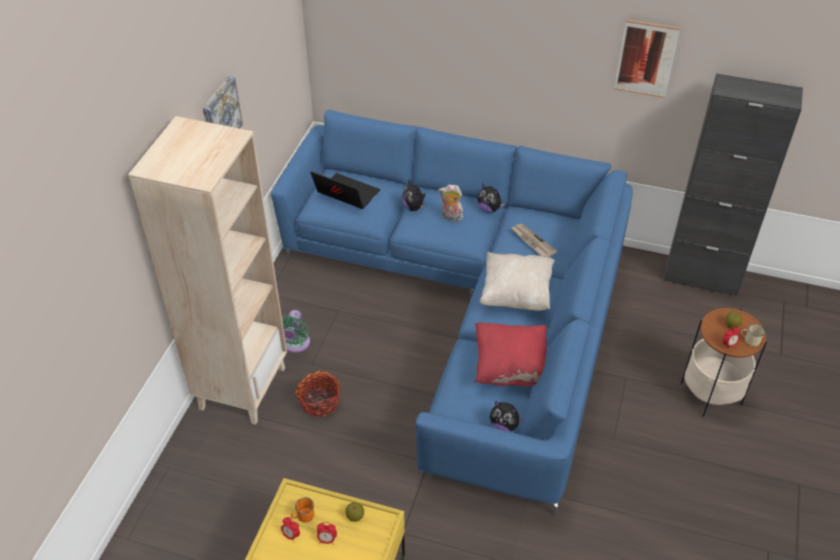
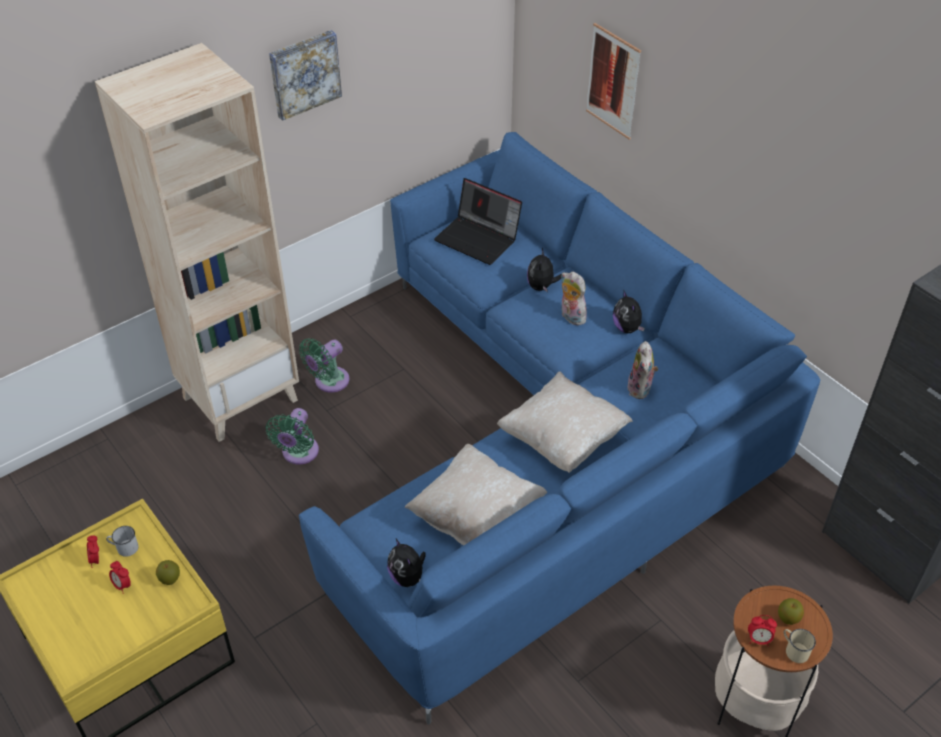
camera: 35 degrees right, 0 degrees up
(303, 516) = (124, 548): orange mug -> white mug
(319, 402) = (298, 454): basket -> green fan
(345, 194) = (479, 239): laptop -> laptop turned 150 degrees clockwise
(510, 367) = (476, 517): red pillow -> beige pillow
(532, 242) = (641, 389): newspaper -> plush toy
(646, 59) = (868, 202): picture -> picture (613, 81)

